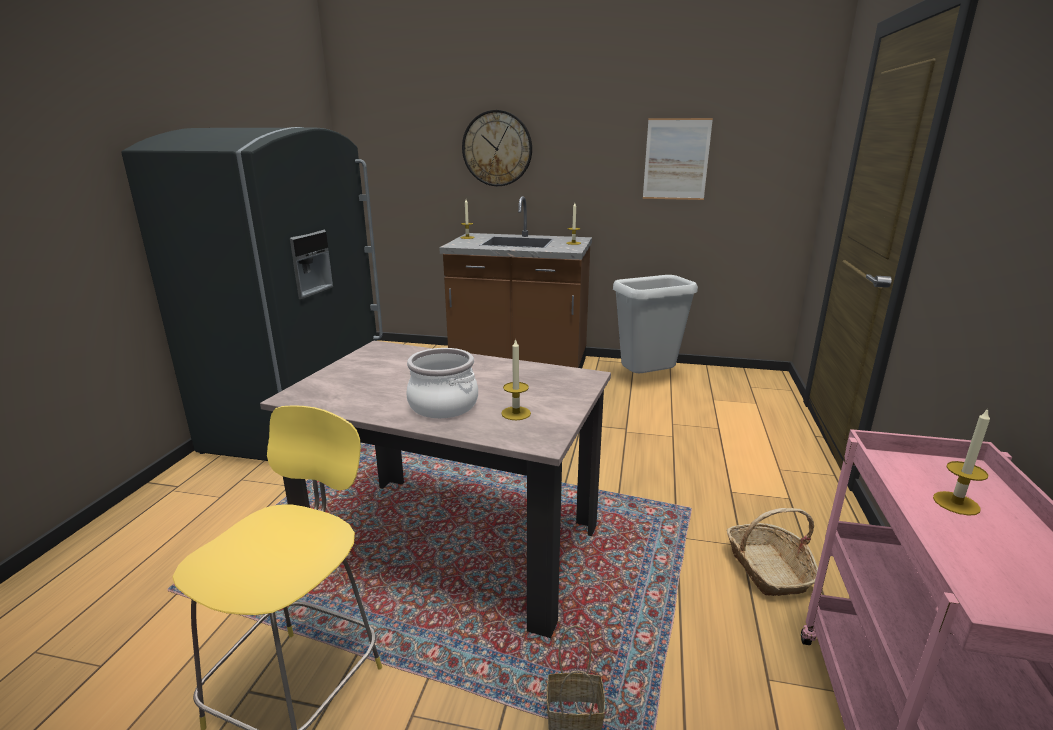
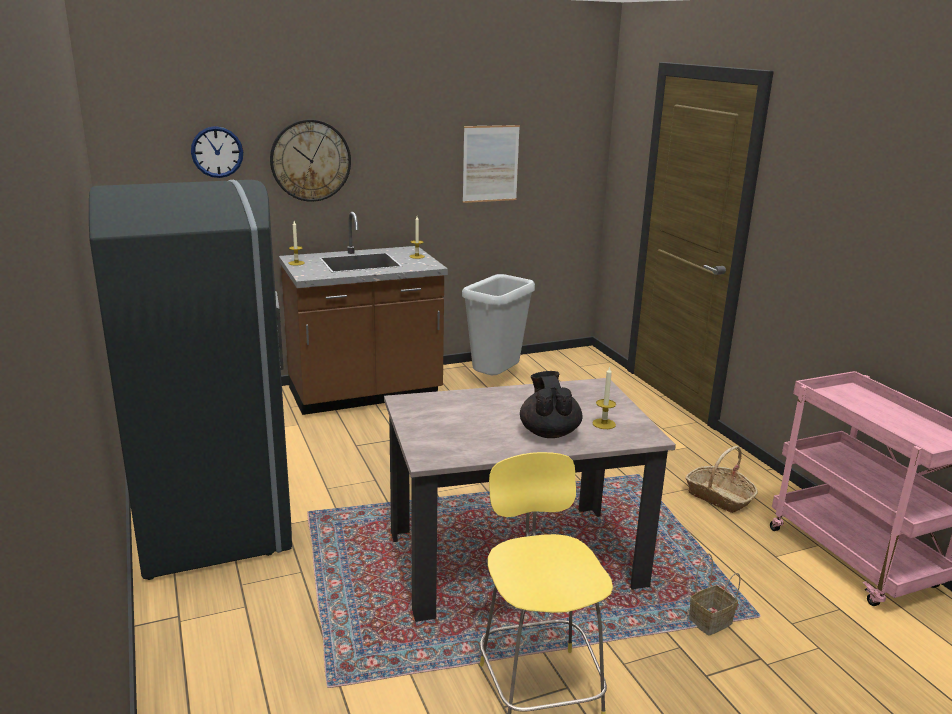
camera: 35 degrees left, 0 degrees up
(422, 138) = (217, 152): none -> wall clock
(444, 405) = (549, 432): cooking pot -> black teapot
(956, 503) = (867, 408): candle -> none

